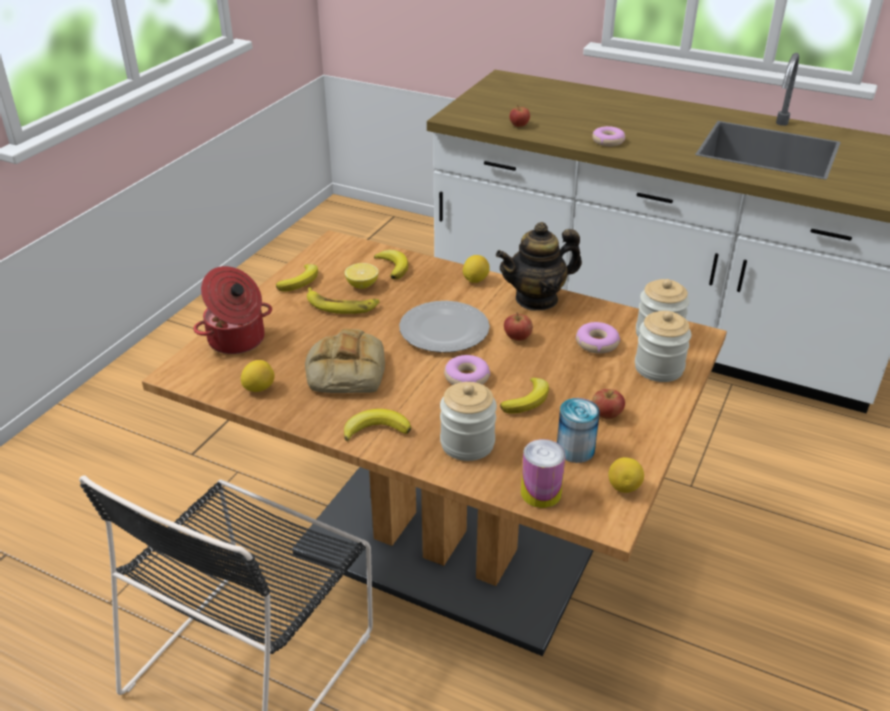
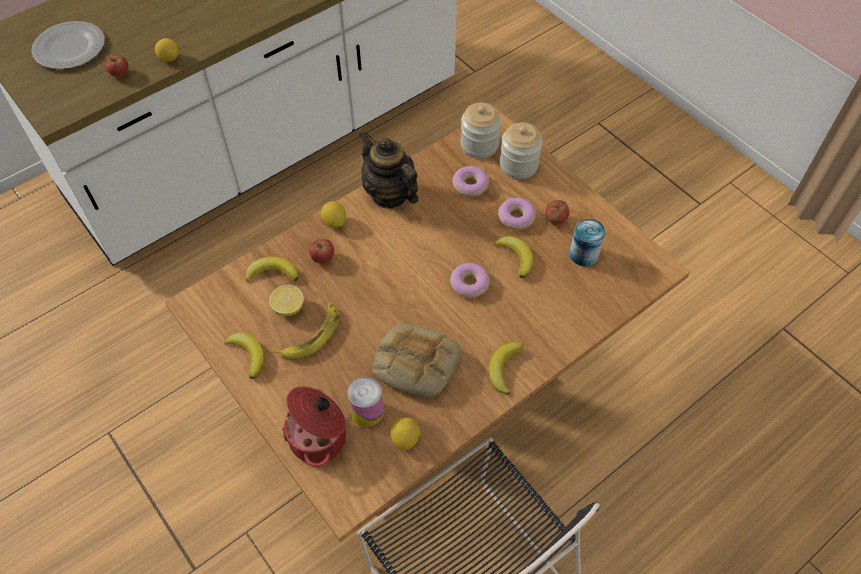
camera: 65 degrees left, 20 degrees up
(444, 331) = (397, 274): plate -> plate (70, 48)
(467, 443) = (548, 315): jar -> none
(517, 338) = (435, 229): apple -> apple (323, 258)
(537, 299) = (389, 194): teapot -> teapot turned 135 degrees clockwise
(541, 493) = (619, 293): can -> can (367, 411)
(608, 141) = (206, 31): donut -> donut (516, 217)
(624, 487) = (632, 245): lemon -> lemon (169, 58)

